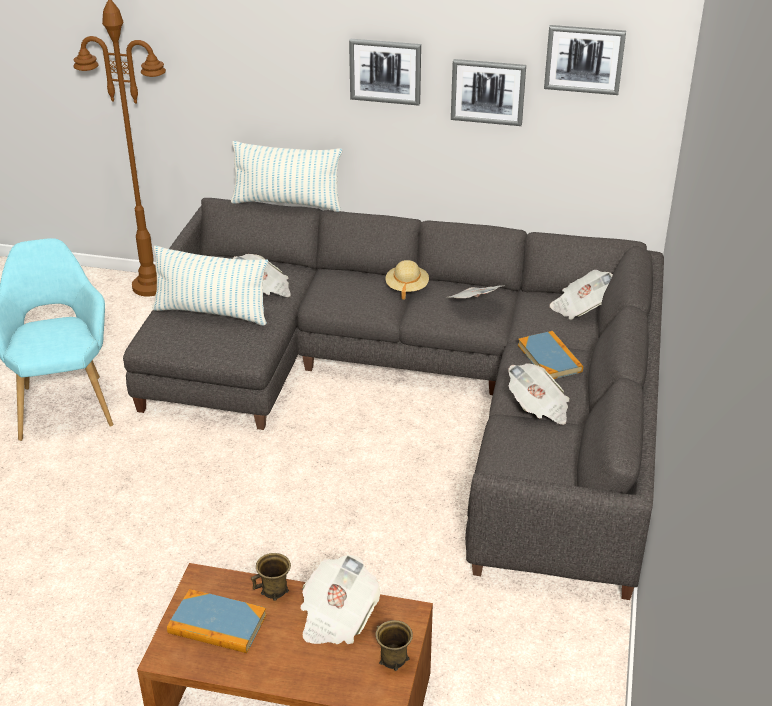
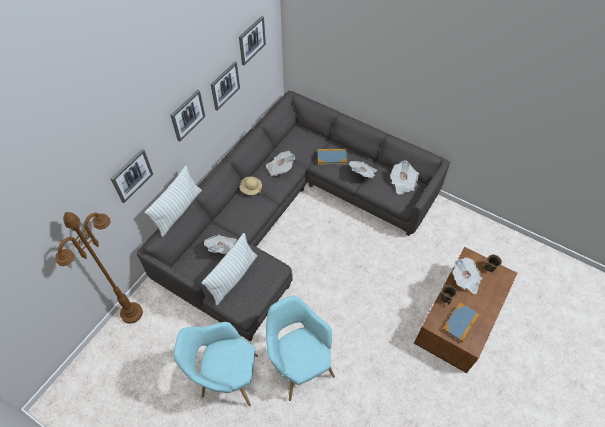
camera: 70 degrees left, 20 degrees up
(110, 477) = (299, 363): none -> turquoise armchair
(248, 72) = (131, 175): none -> picture
(580, 308) = (300, 133): newspaper -> newspaper (402, 183)

